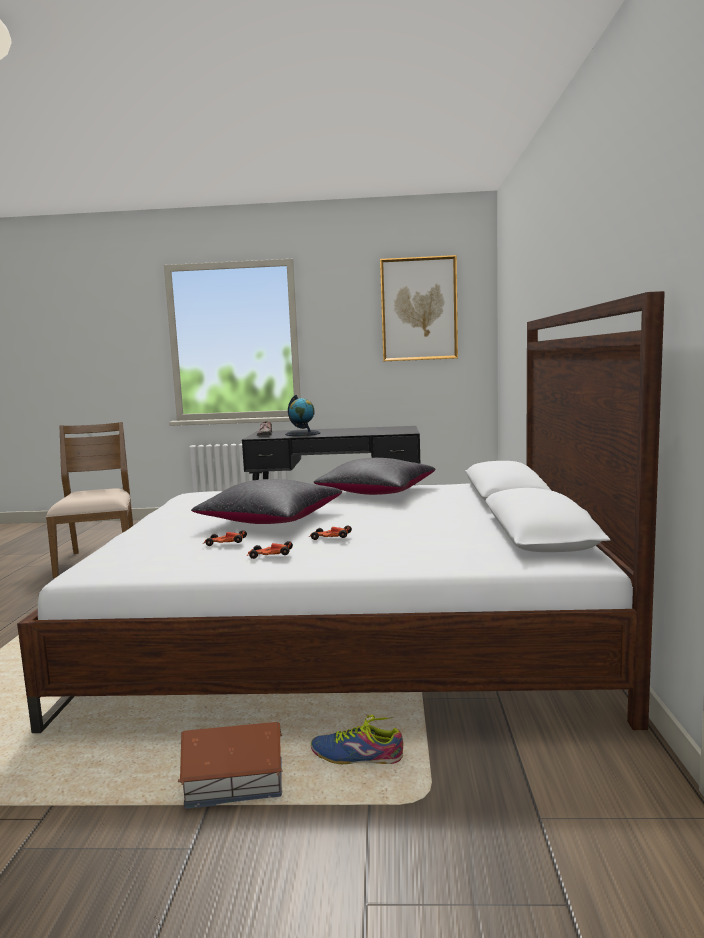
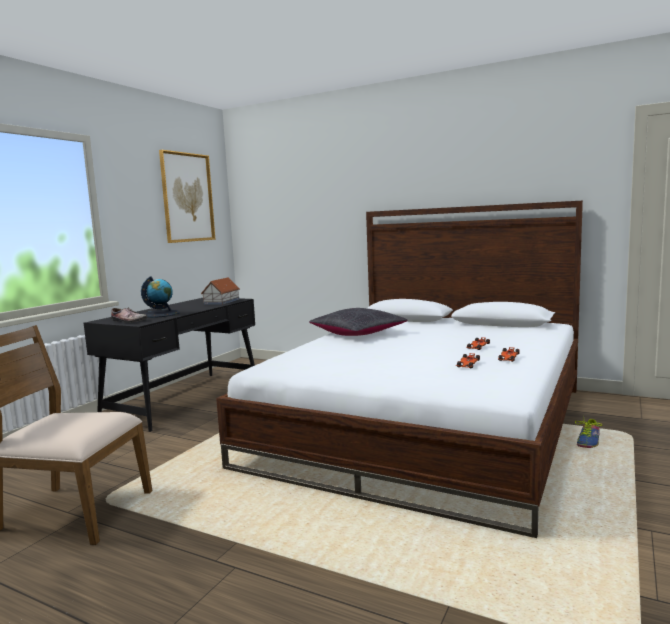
camera: 65 degrees left, 0 degrees up
(236, 784) = (613, 471): toy house -> toy house (222, 301)
(271, 520) = (408, 355): black pillow -> none

